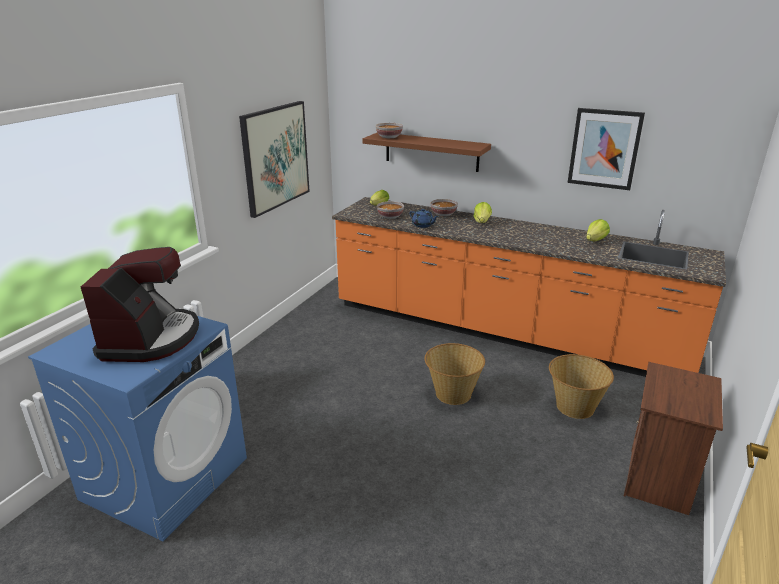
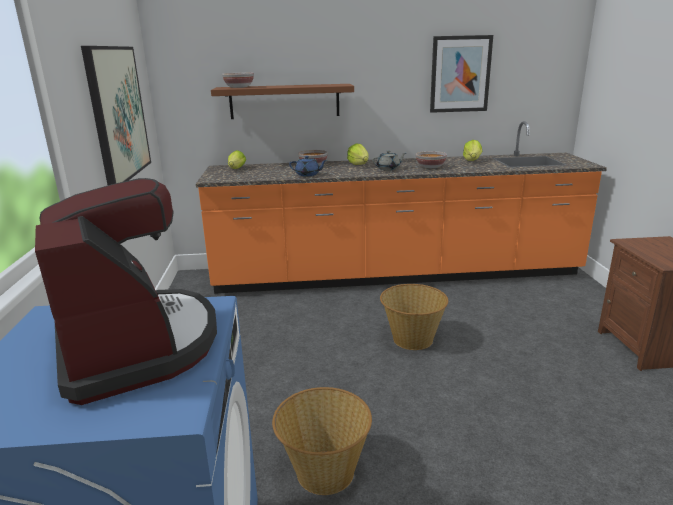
camera: 30 degrees left, 5 degrees down
(390, 216) = (263, 174): bowl -> bowl (430, 167)
(499, 233) = (388, 169): none -> grey teapot
(574, 406) = (520, 315): basket -> basket (324, 471)

